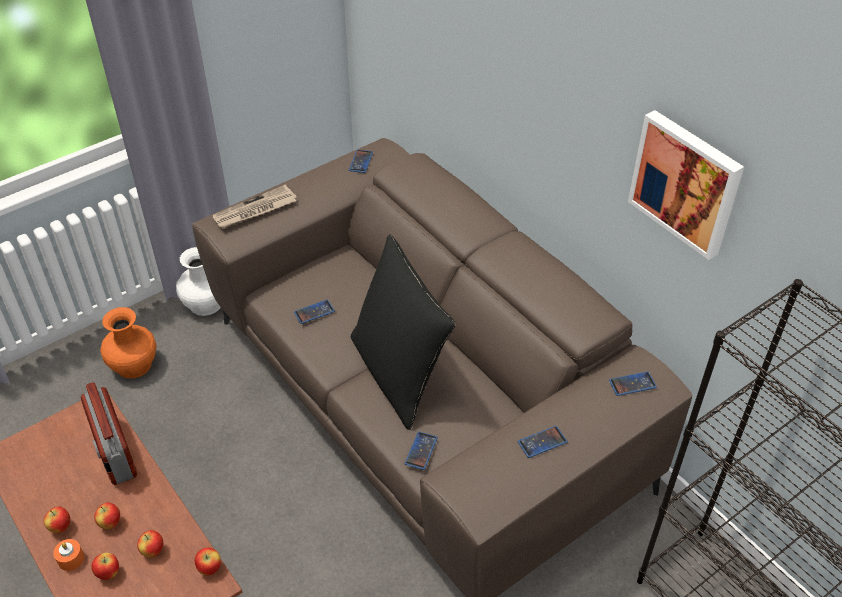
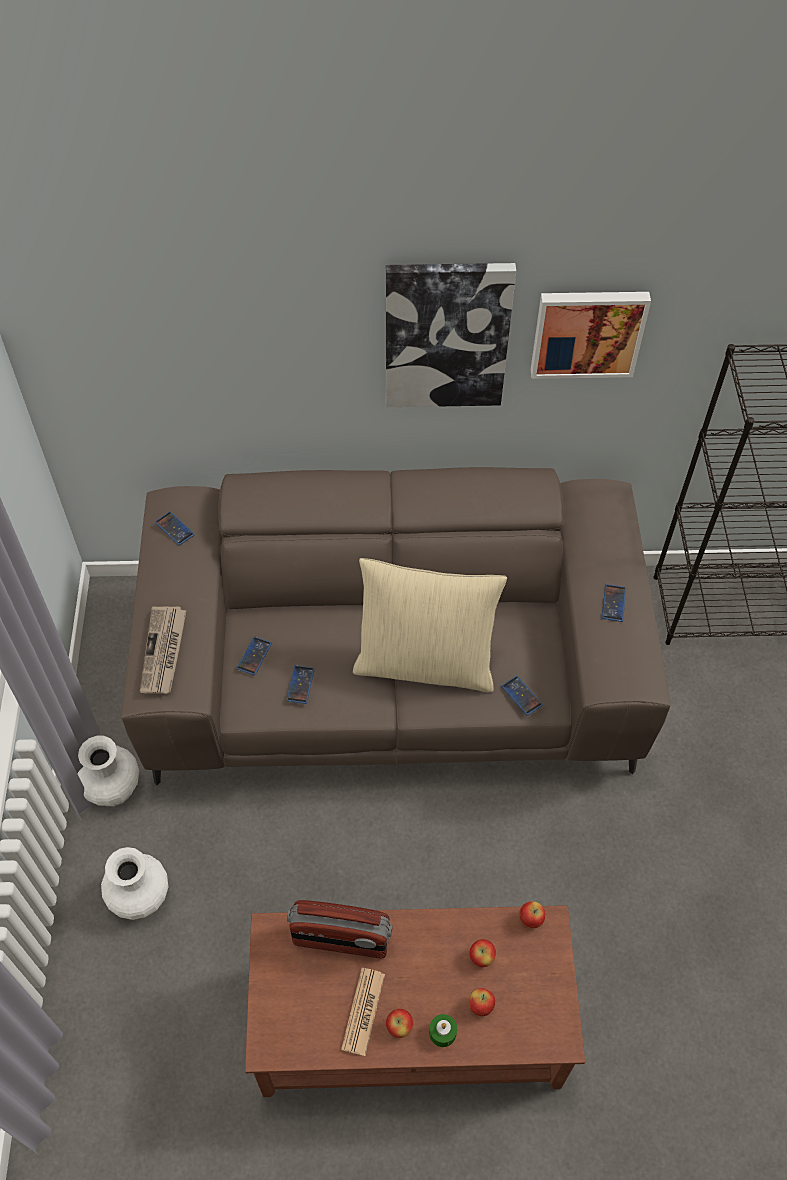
camera: 55 degrees left, 10 degrees up
(62, 497) = (363, 1011): none -> newspaper
(71, 559) = (442, 1032): orange candle -> green candle
(110, 523) = (425, 980): apple -> none
(134, 364) = (140, 896): orange vase -> white vase
(399, 373) = (425, 662): black pillow -> beige pillow
(580, 112) = (446, 335): none -> picture
(632, 384) = (601, 511): phone -> phone (254, 656)

